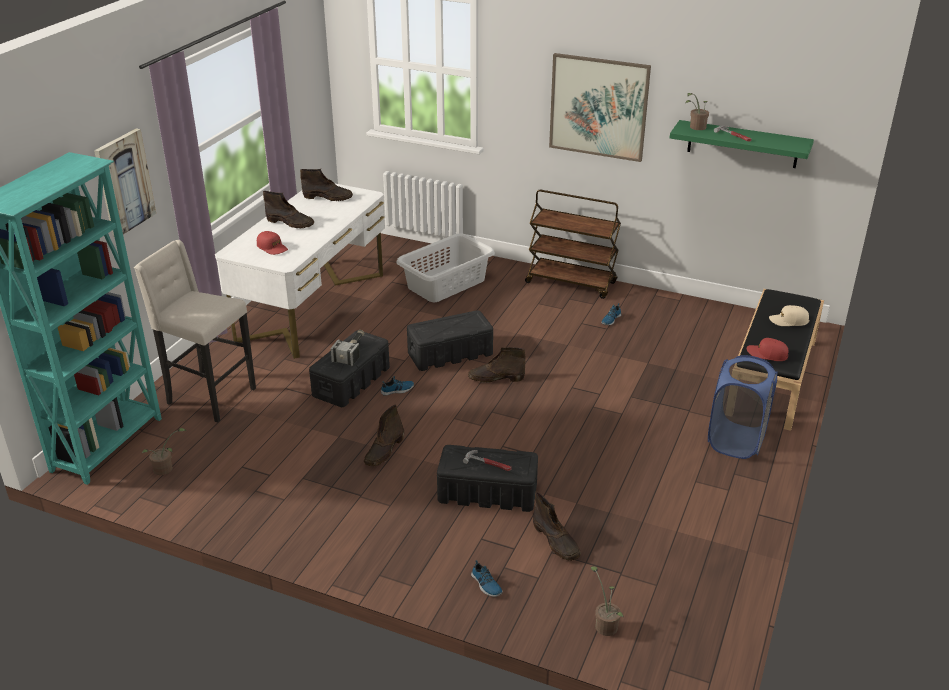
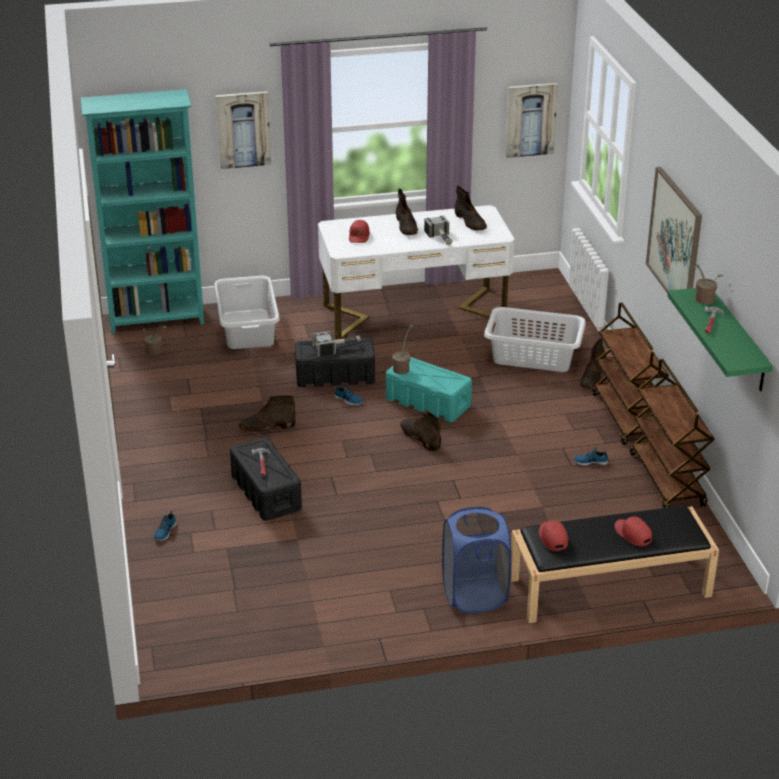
camera: 55 degrees right, 0 degrees up
(209, 397) = (248, 329): beige stool -> grey laundry basket
(311, 90) = (530, 119): none -> picture
(334, 217) = (441, 238): none -> hammer
(450, 353) = (428, 402): black storage box -> turquoise storage box
(556, 541) = (242, 545): brown boot -> brown boot (593, 377)
(605, 624) = (172, 600): potted plant -> potted plant (403, 368)
(664, 300) = (667, 480): none -> brown cart
(788, 321) = (632, 534): beige cap -> red cap

